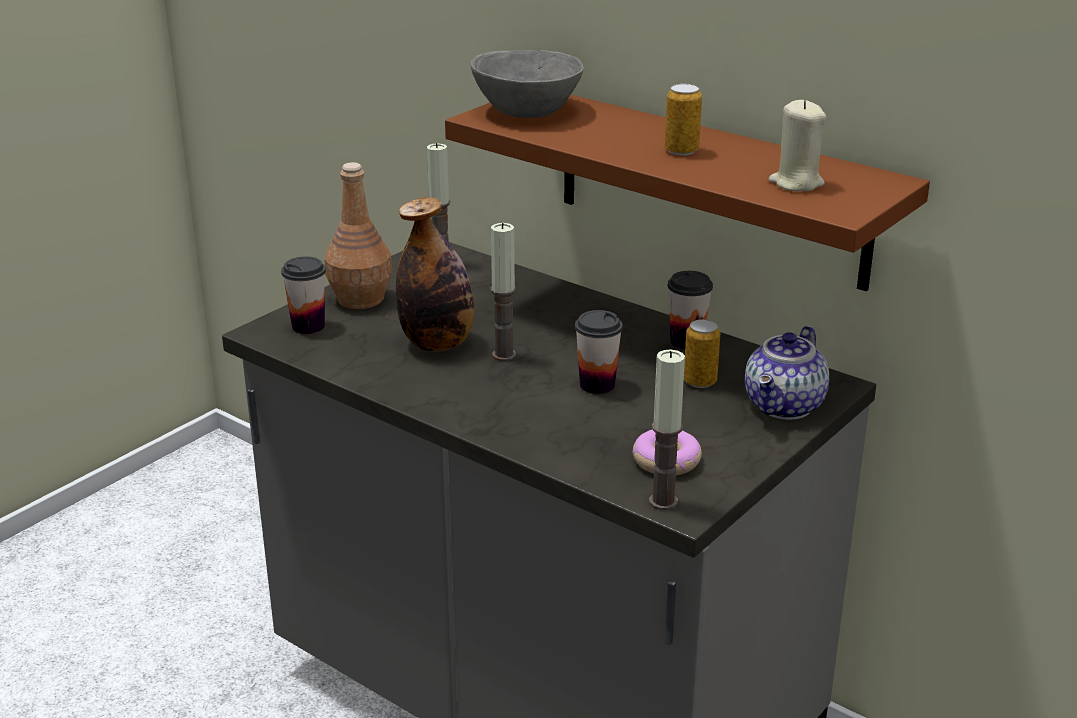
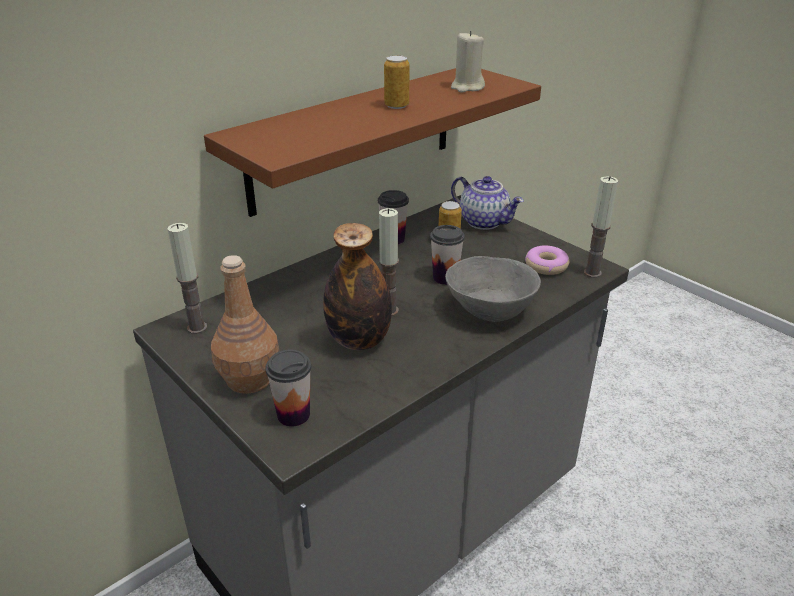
camera: 80 degrees left, 5 degrees up
(528, 111) = (276, 140): grey bowl -> grey bowl (491, 309)

